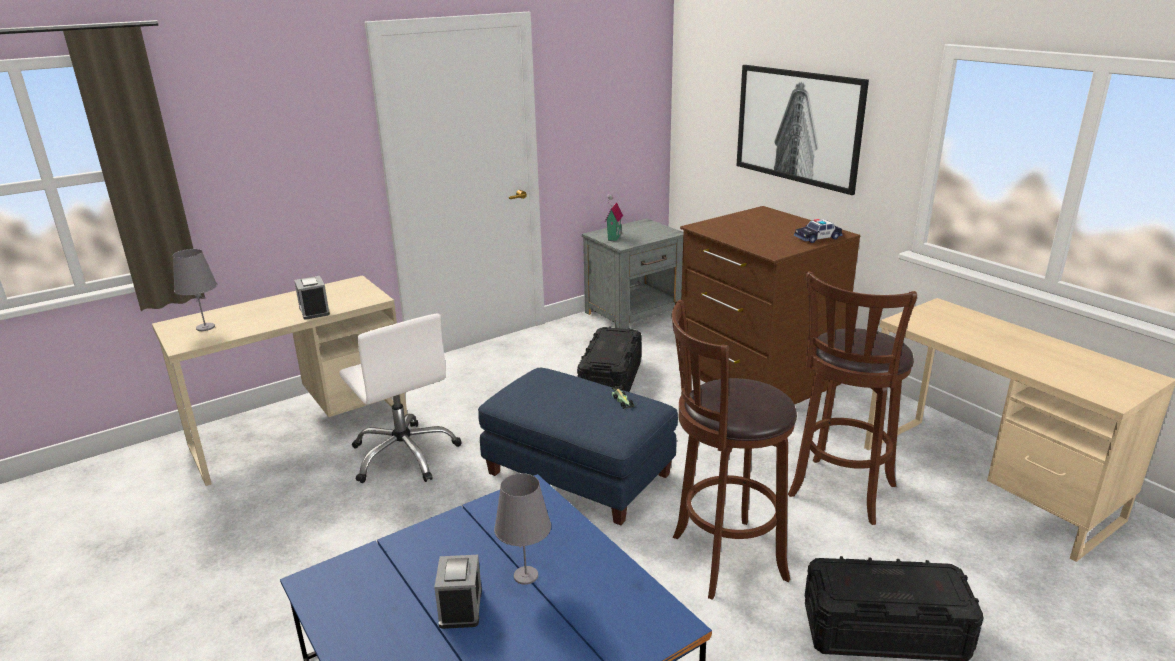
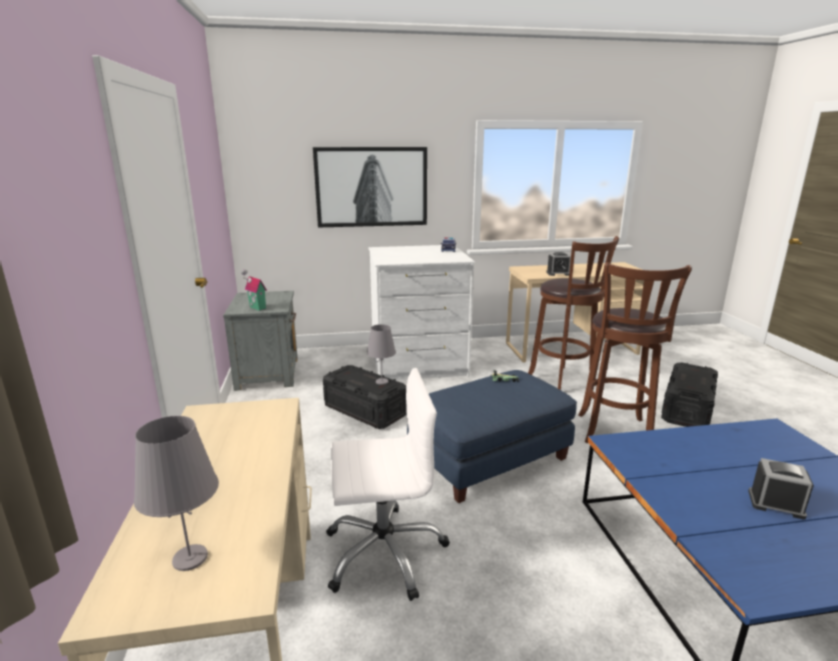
camera: 65 degrees left, 5 degrees down
(314, 311) = (263, 449): alarm clock -> alarm clock (558, 273)
(526, 576) = (730, 467): grey table lamp -> grey table lamp (382, 381)
(756, 378) = (418, 364): brown dresser -> white dresser

